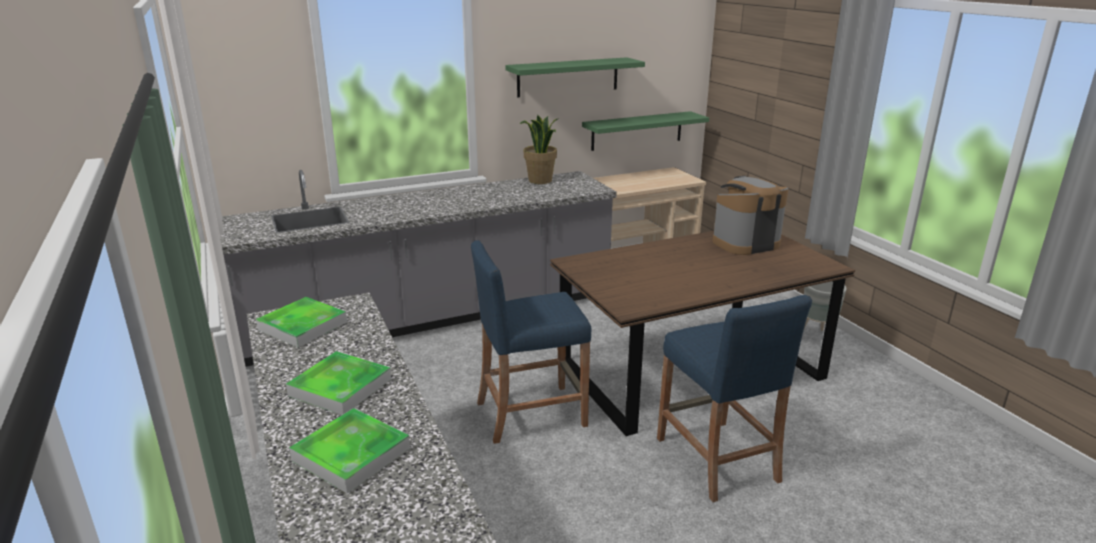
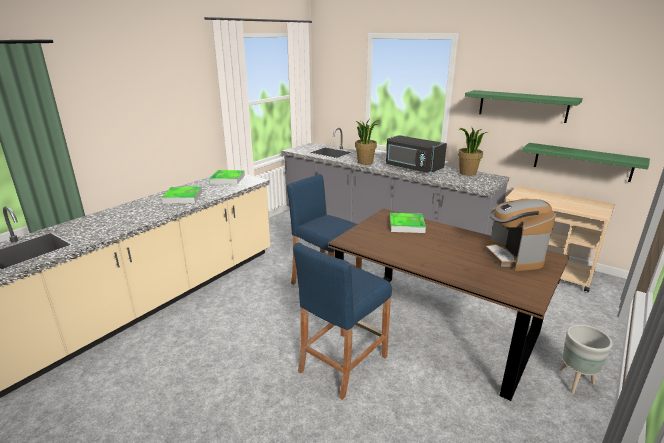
camera: 60 degrees right, 0 degrees up
(351, 454) = (136, 211): tray -> tray (406, 225)
(405, 212) = (365, 162): none -> potted plant
(478, 197) = (412, 168): none -> black microwave
(745, 243) = (513, 257): coffee machine -> coffee machine turned 135 degrees counterclockwise

